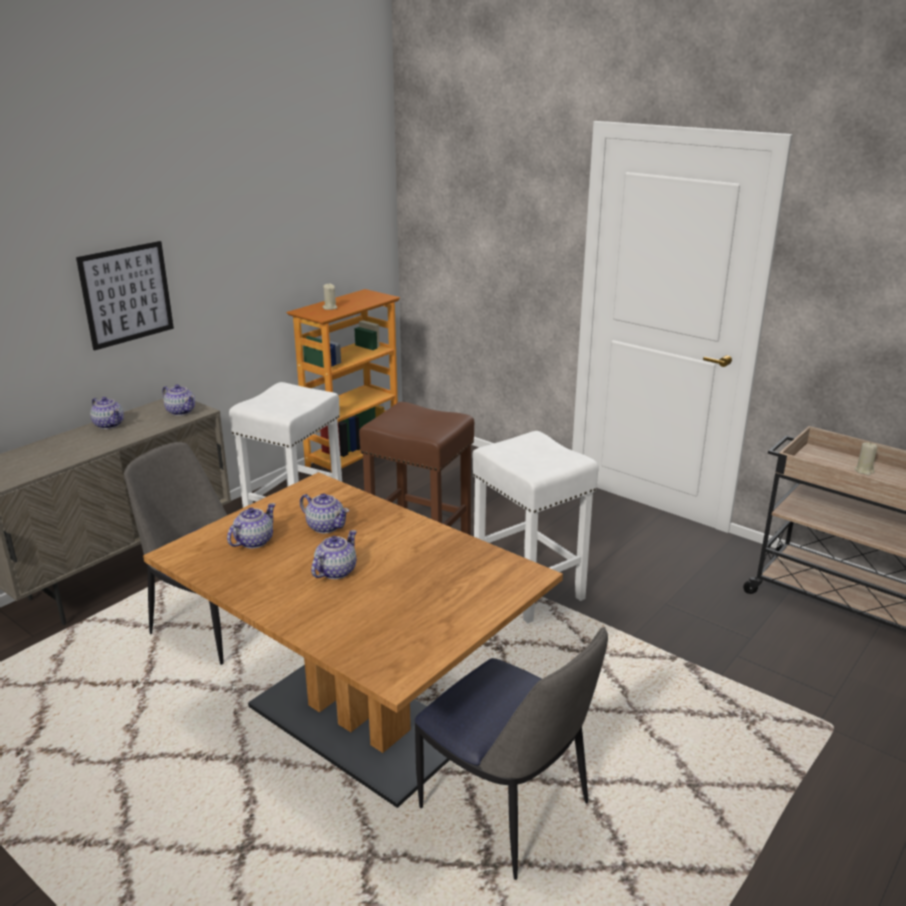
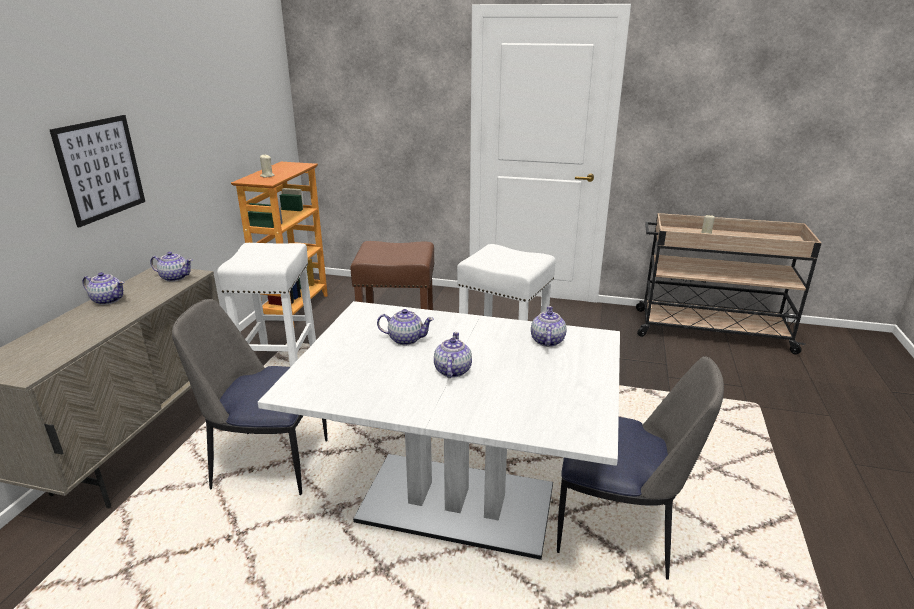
camera: 25 degrees left, 0 degrees up
(253, 541) = (354, 365): teapot -> teapot (547, 341)
(359, 723) = (456, 504): brown dining table -> white dining table

